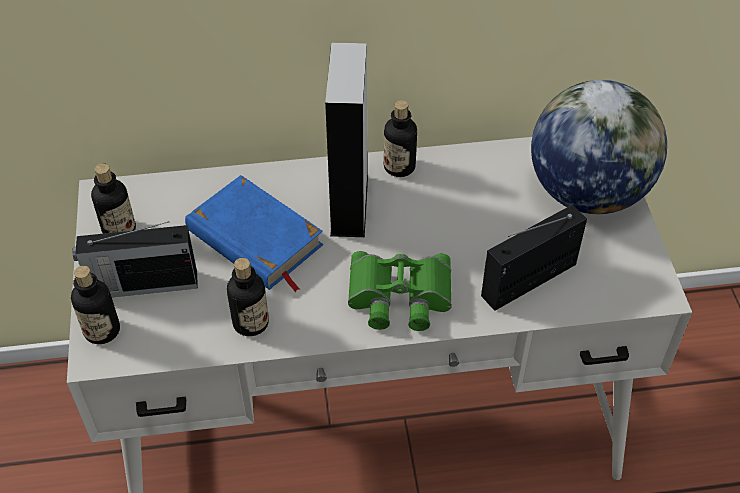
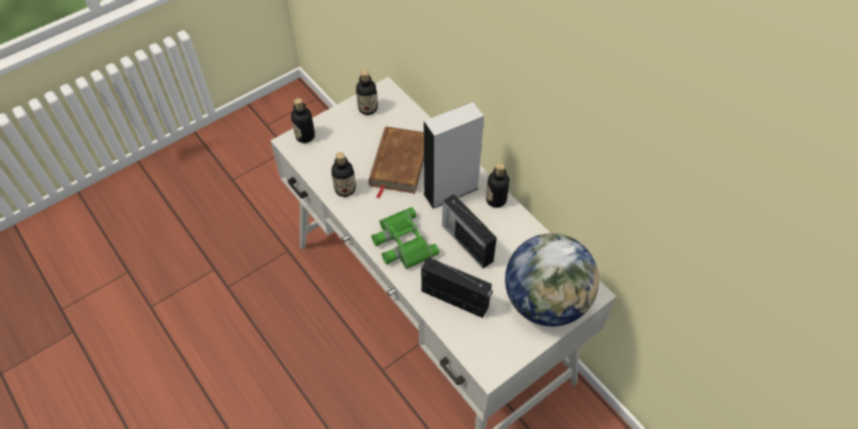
camera: 60 degrees right, 5 degrees up
(142, 285) = (340, 136): radio -> radio (466, 242)
(254, 239) = (398, 163): blue book -> brown book

